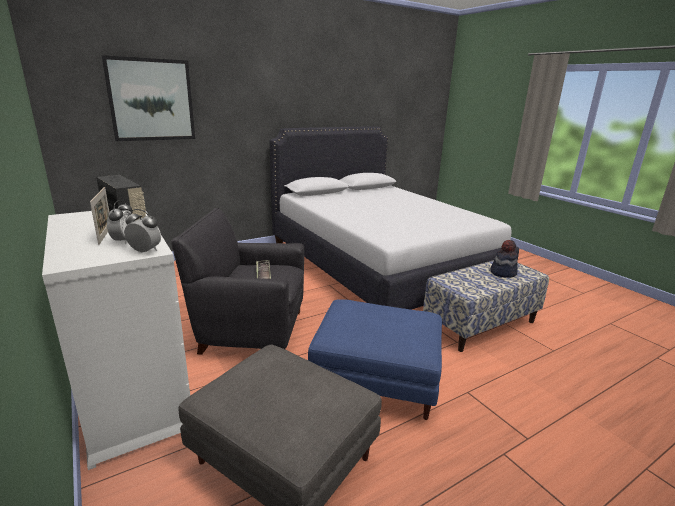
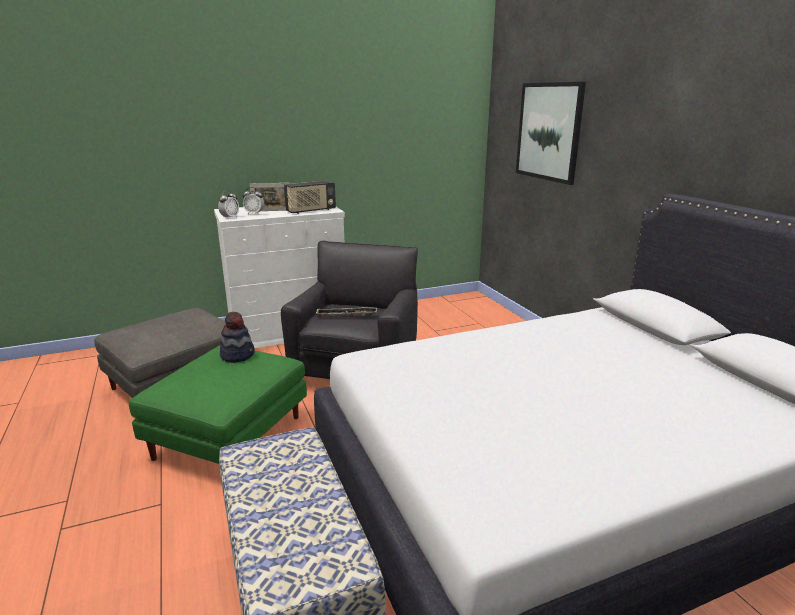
camera: 100 degrees right, 0 degrees up
(374, 381) = (230, 436): blue ottoman -> green ottoman
(503, 272) = (296, 529): hat -> hat (238, 355)

